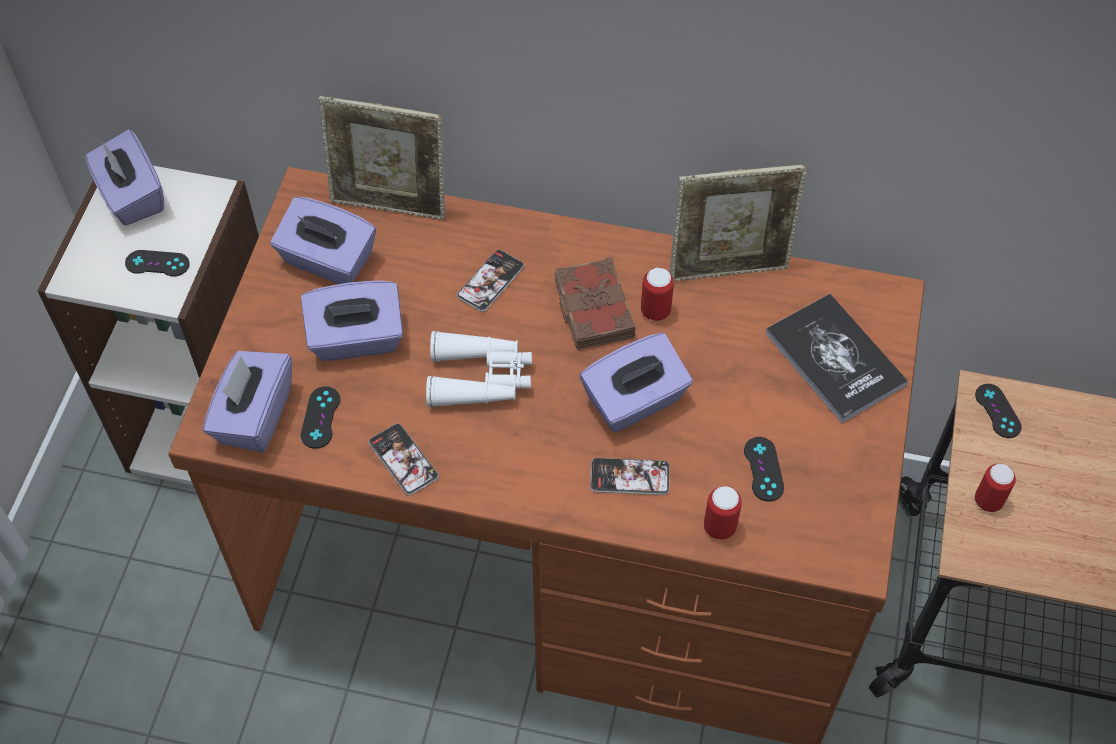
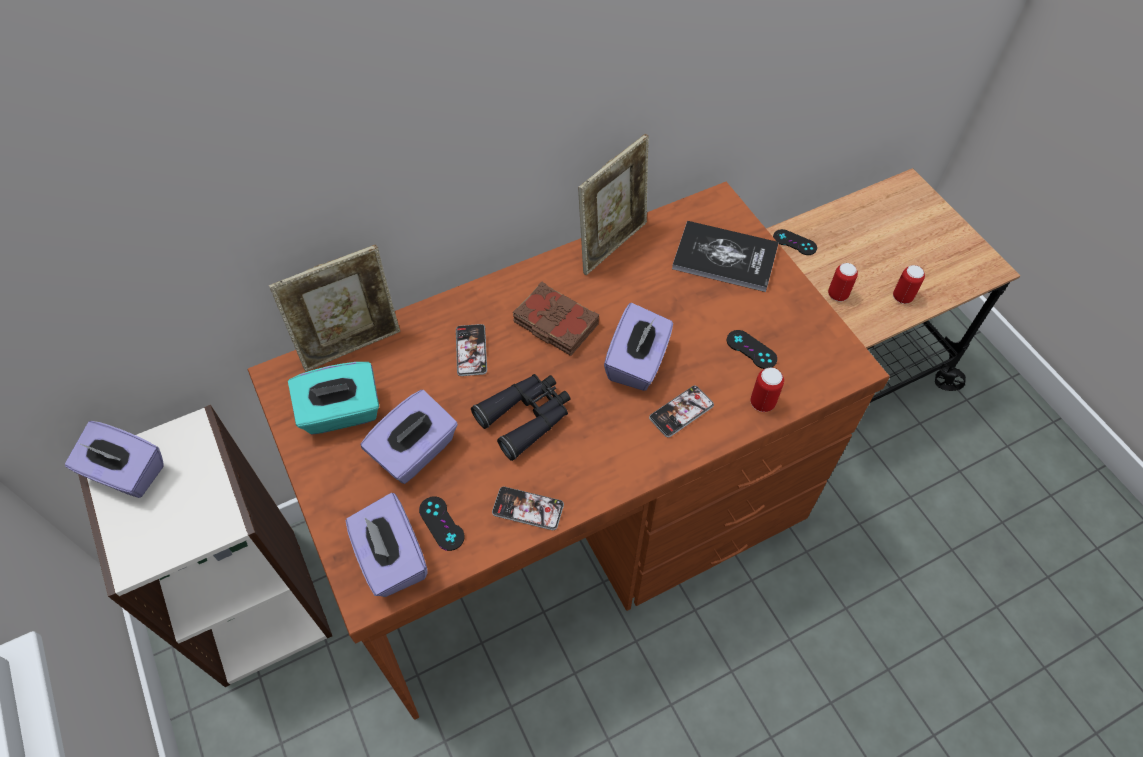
camera: 40 degrees left, 0 degrees up
(157, 263) = (194, 507): black game controller -> none
(327, 261) = (341, 413): purple tissue box -> turquoise tissue box
(481, 378) = (526, 417): white binoculars -> black binoculars
(655, 311) = (594, 299): can -> can (902, 297)

